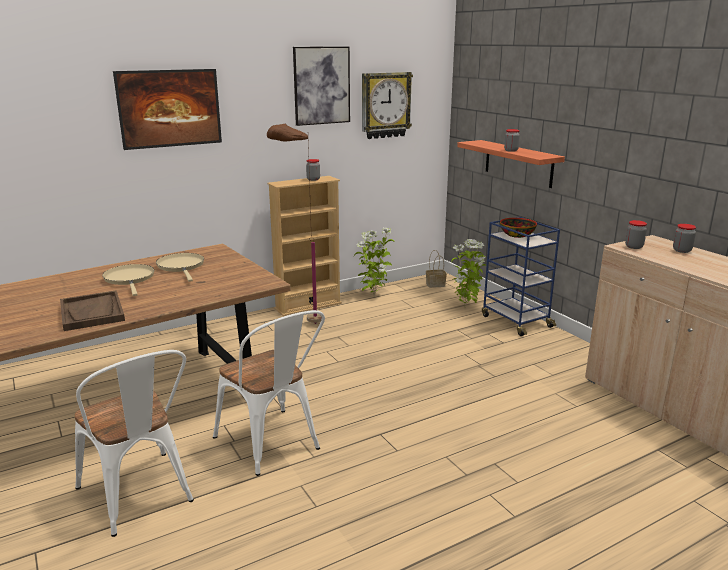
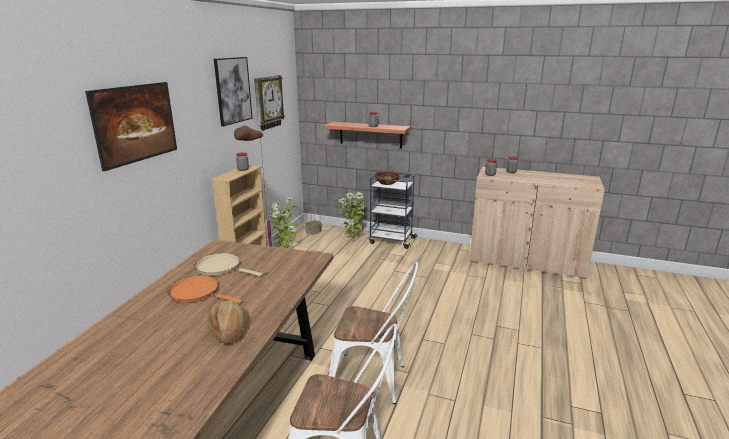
camera: 40 degrees left, 0 degrees up
(92, 312) = (228, 331): brown tray -> bread
(130, 279) = (197, 293): beige frying pan -> orange frying pan

